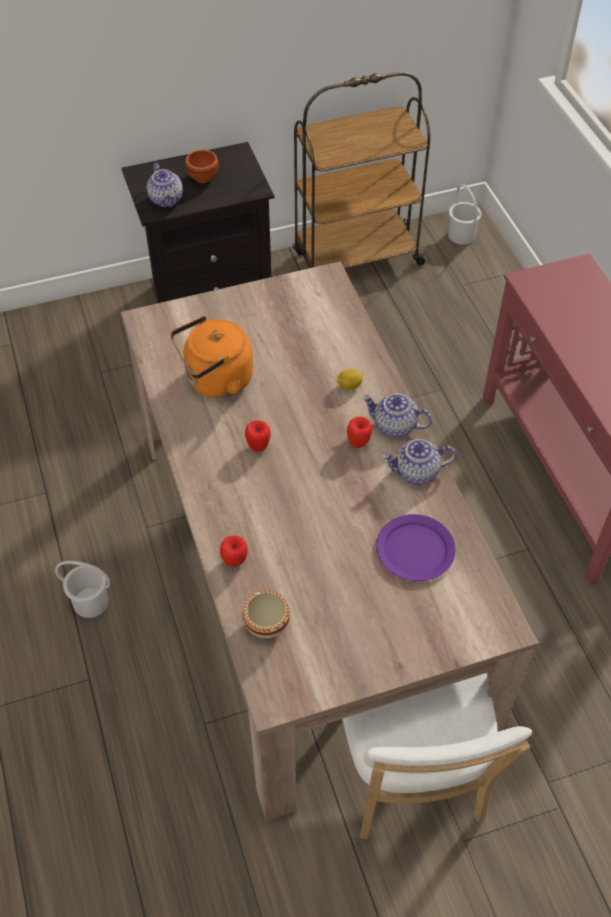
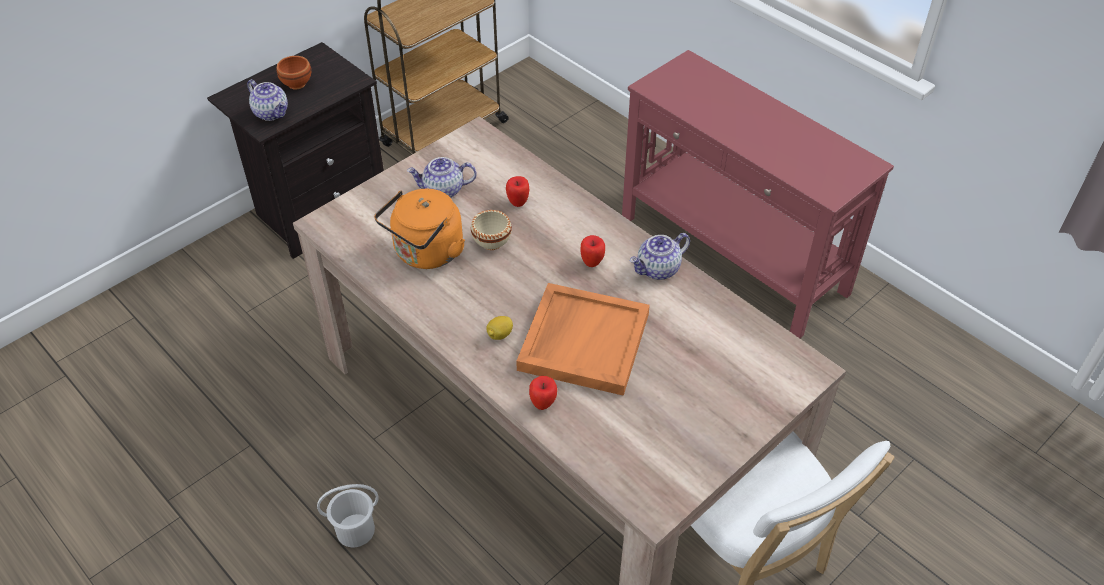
camera: 25 degrees left, 5 degrees down
(258, 446) = (502, 296): apple -> apple (518, 202)
(265, 626) = (606, 449): beige bowl -> beige bowl (491, 243)
(305, 515) = (583, 340): none -> orange tray
(349, 386) = (553, 218): lemon -> lemon (499, 335)
(394, 426) = (615, 238): teapot -> teapot (443, 190)
(415, 549) = (697, 333): purple plate -> none
(462, 235) = (527, 87): white bucket -> none

